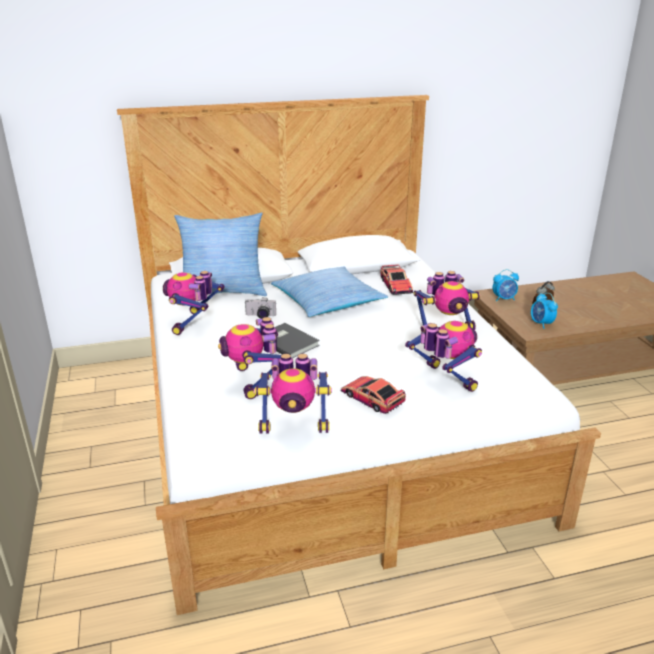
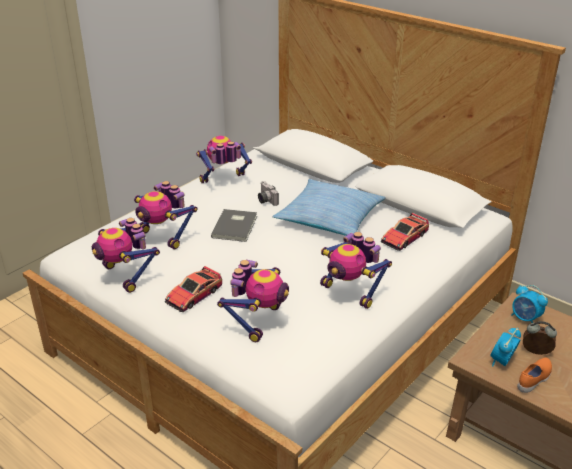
camera: 55 degrees right, 5 degrees up
(223, 292) = (286, 170): pillow -> none
(255, 381) = (164, 236): toy robot -> toy robot turned 90 degrees counterclockwise
(372, 398) = (194, 295): toy car -> toy car turned 150 degrees counterclockwise
(568, 322) = (534, 380): none -> orange shoe

